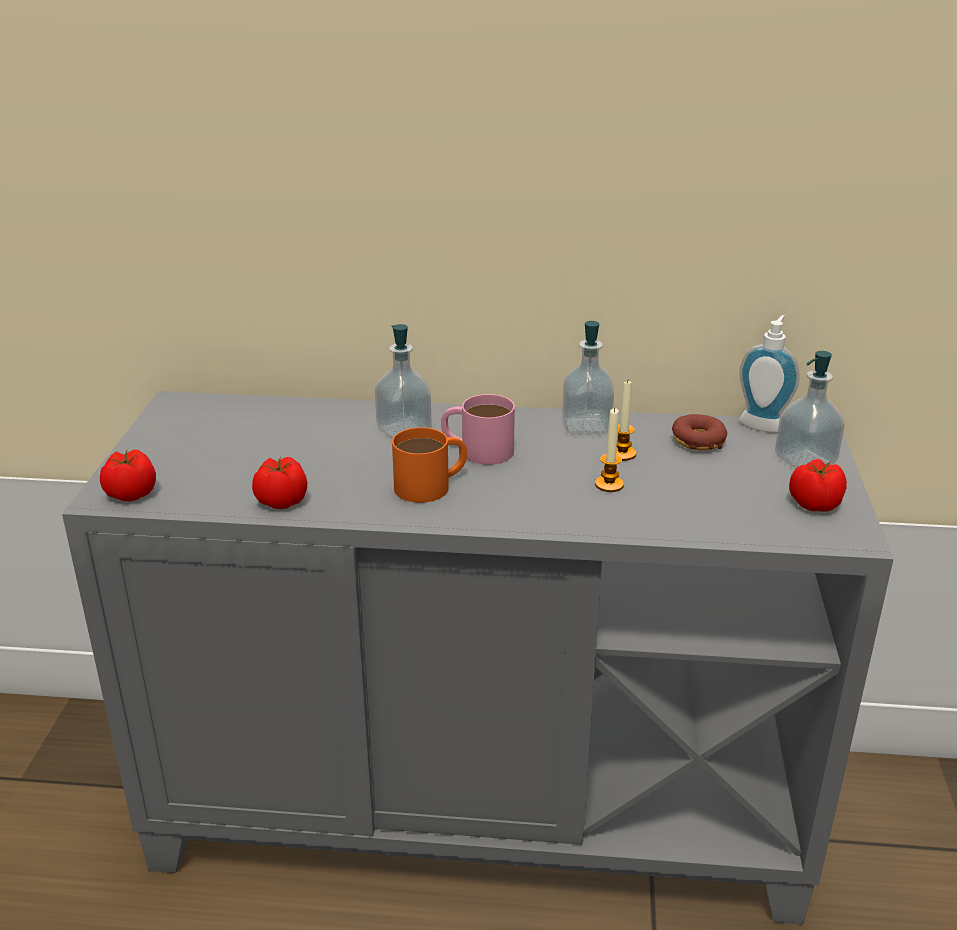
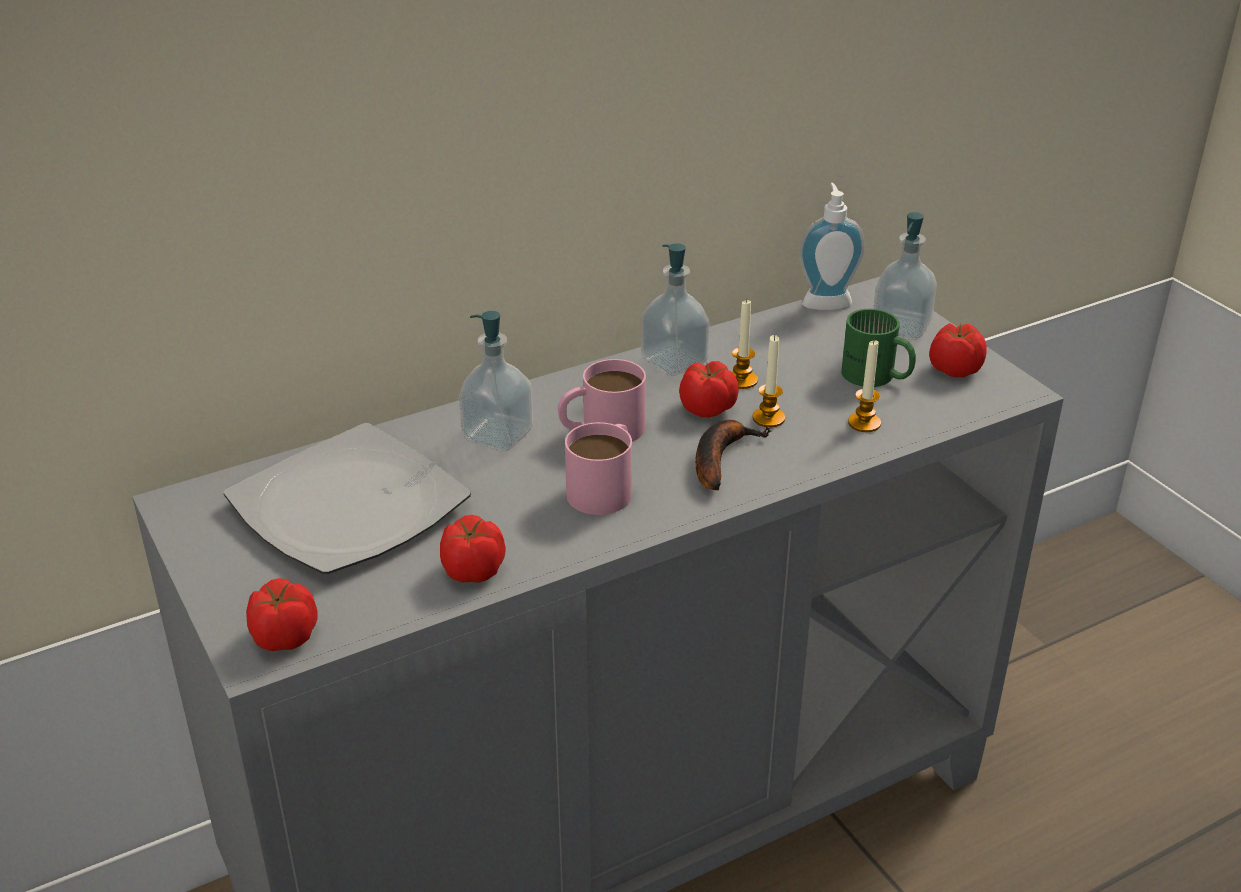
camera: 35 degrees left, 5 degrees up
(260, 437) = (346, 506): none -> plate
(432, 485) = (605, 487): orange mug -> pink mug
(537, 496) = (720, 458): none -> banana
(571, 463) = (708, 408): none -> tomato
(682, 514) = (864, 423): none -> candle
(698, 441) = (791, 341): donut -> none
(735, 487) = (875, 377): none -> green mug

